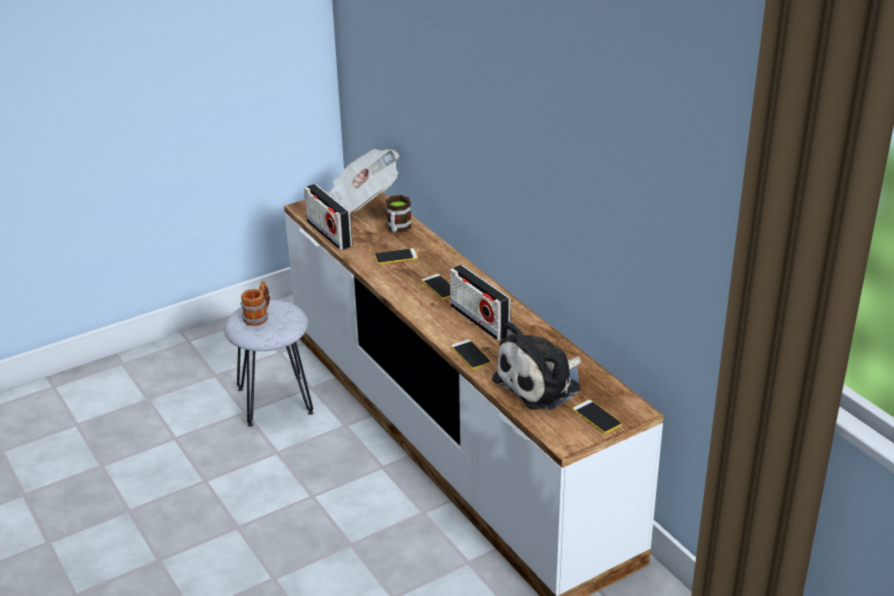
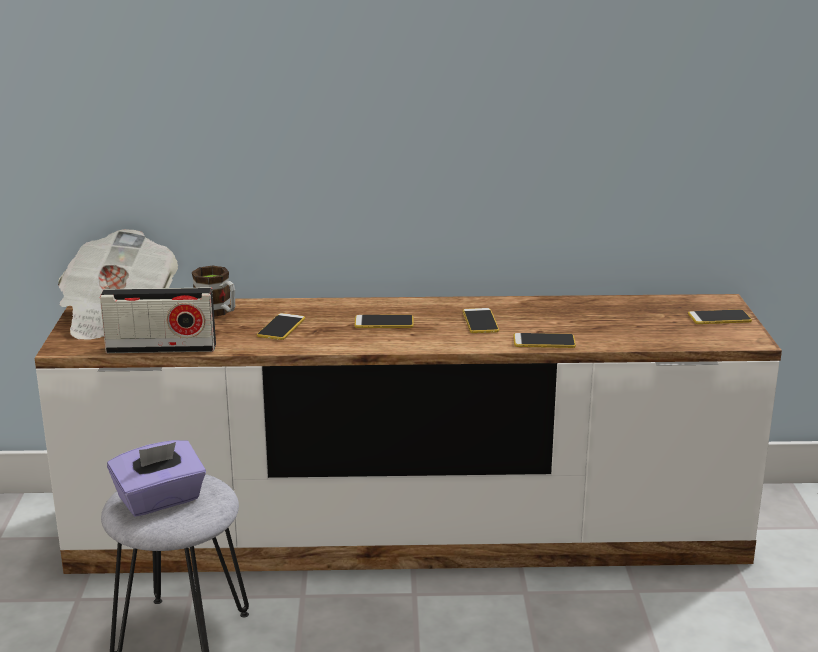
camera: 60 degrees left, 10 degrees down
(258, 316) = (160, 500): mug -> purple tissue box
(479, 320) = (480, 321): radio -> phone
(541, 383) = (636, 325): plush toy -> none

